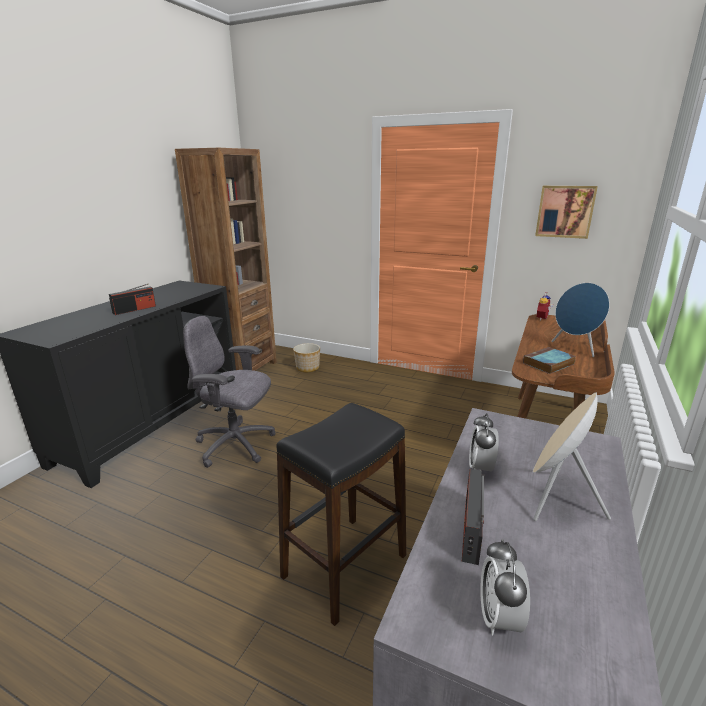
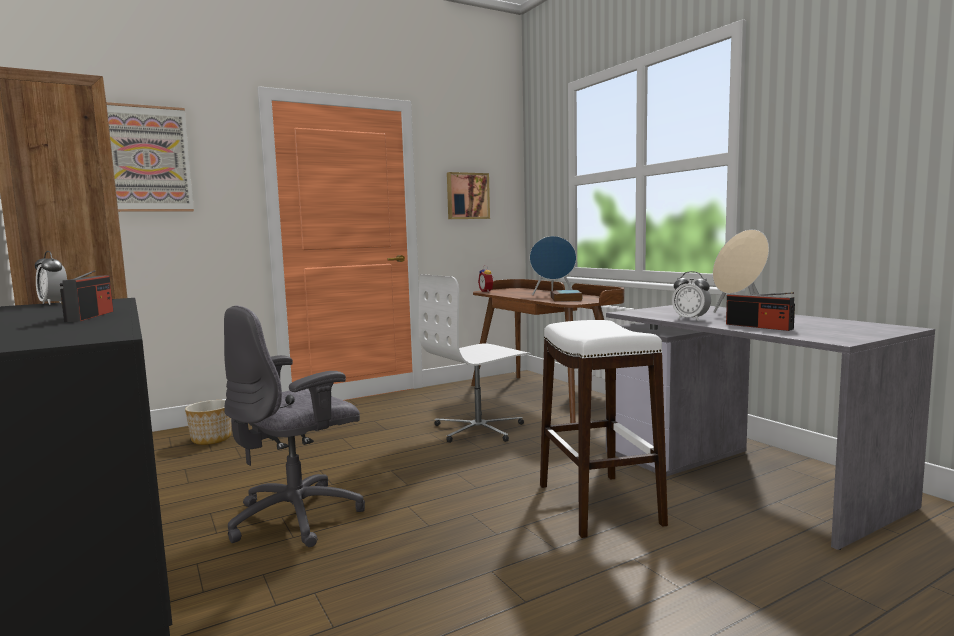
camera: 55 degrees left, 15 degrees down
(302, 180) = (146, 159): none -> picture
(345, 565) = (598, 504): black stool -> white stool
(428, 444) = (479, 429): none -> white office chair
(499, 618) = (840, 331): alarm clock -> alarm clock (54, 303)

